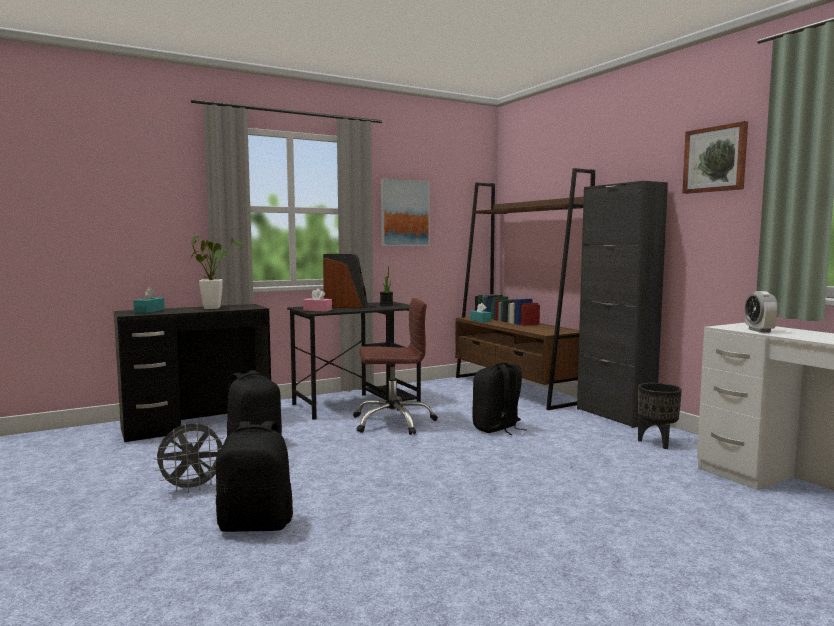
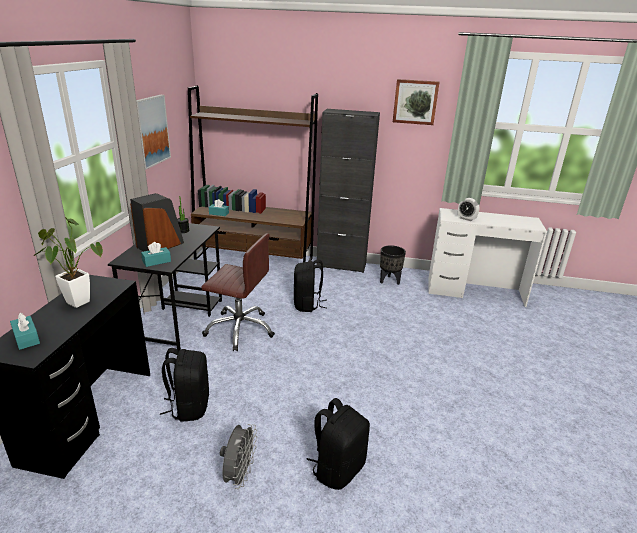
camera: 50 degrees left, 20 degrees up
(317, 310) = (156, 261): pink tissue box -> turquoise tissue box
(393, 422) = (240, 329): brown office chair -> brown office chair turned 75 degrees clockwise

